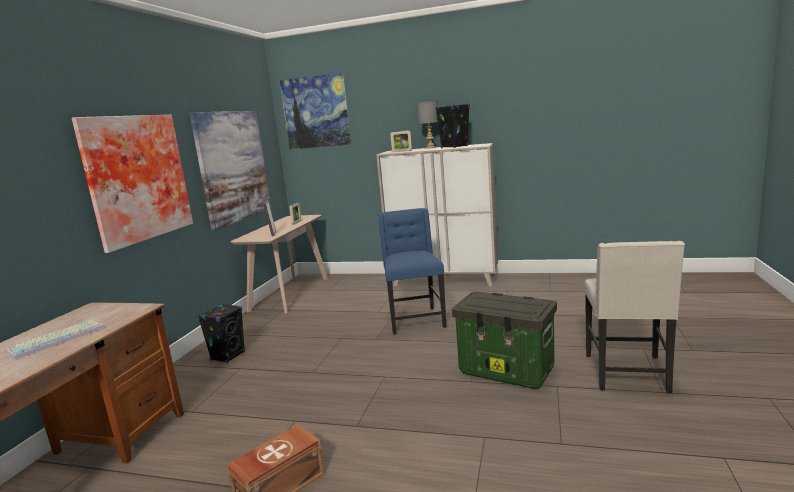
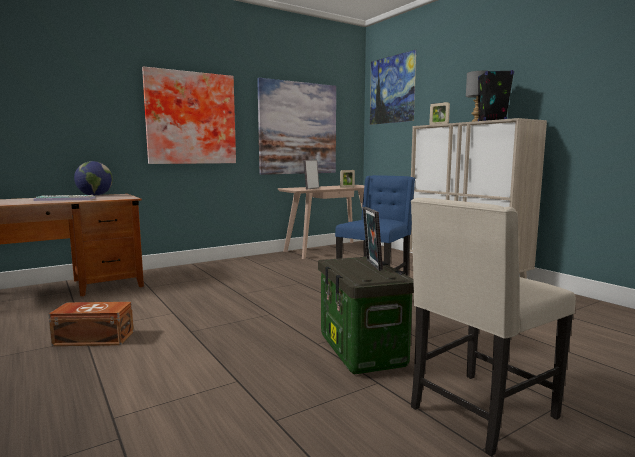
camera: 40 degrees right, 5 degrees down
(63, 320) = (95, 195): none -> globe
(228, 356) = (222, 269): black speaker -> none
(503, 299) = (371, 265): none -> picture frame

